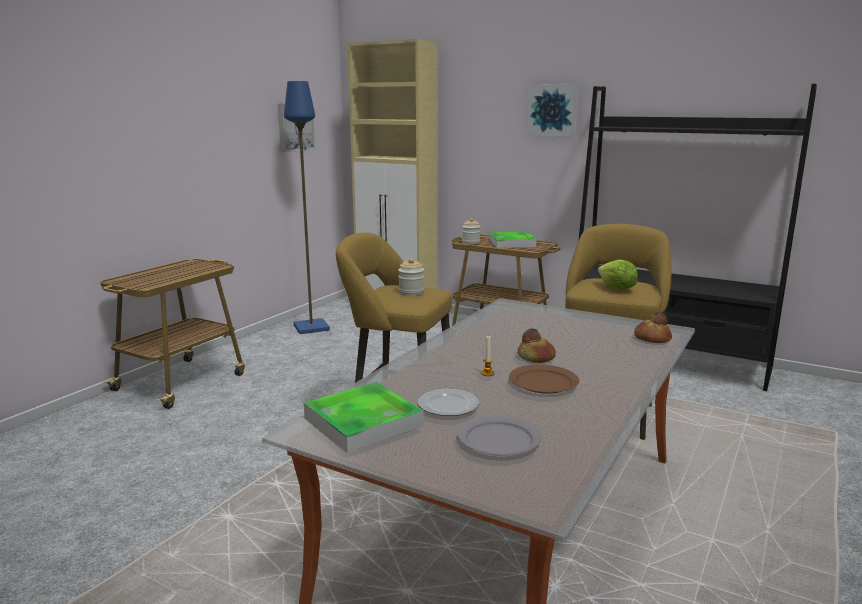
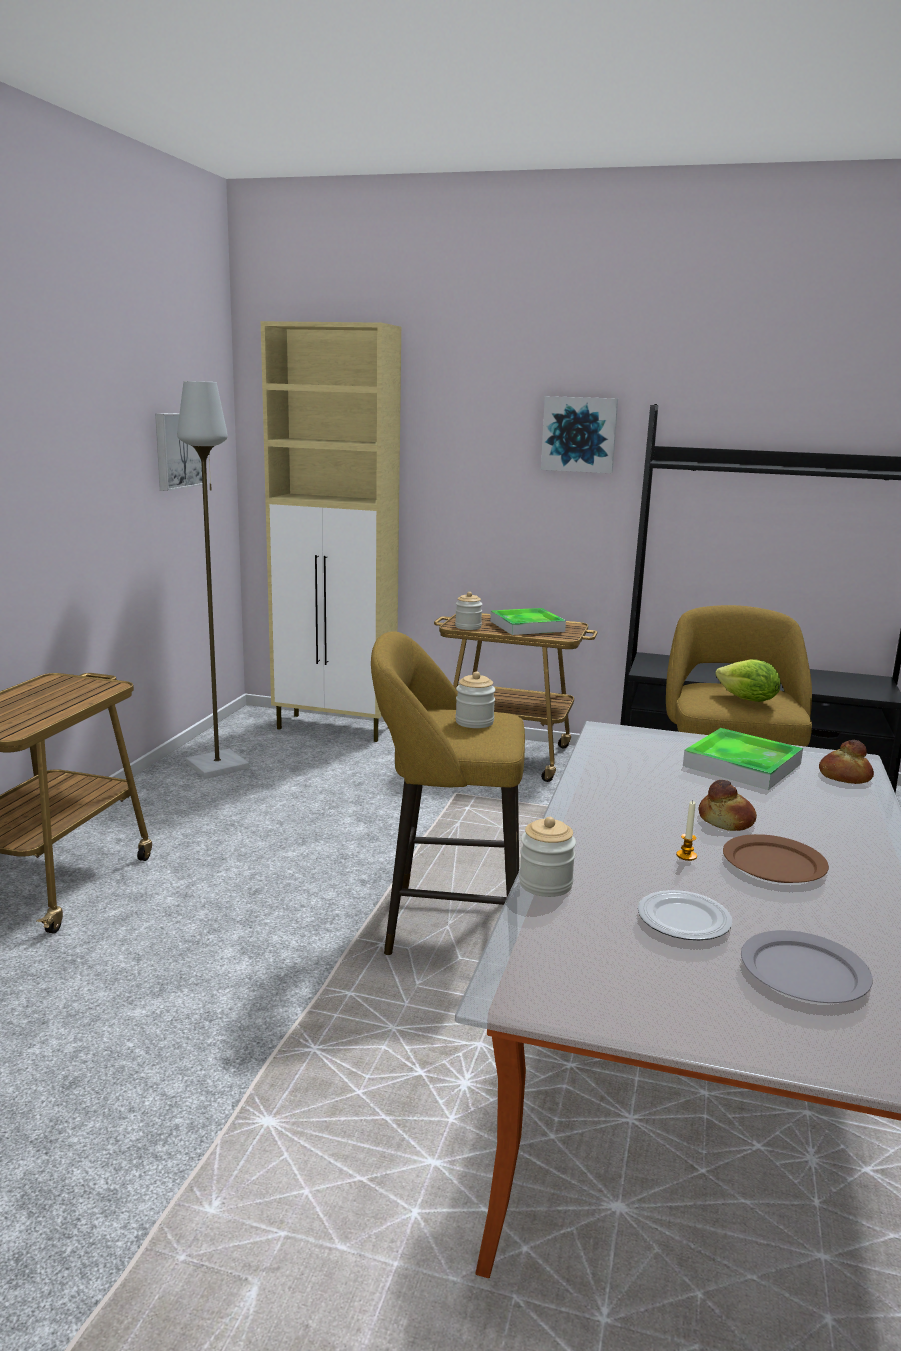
camera: 15 degrees left, 0 degrees up
(311, 327) = (217, 765): blue floor lamp -> grey floor lamp
(363, 422) = (588, 965): tray -> tray (742, 765)
(379, 380) = (545, 884): none -> jar

